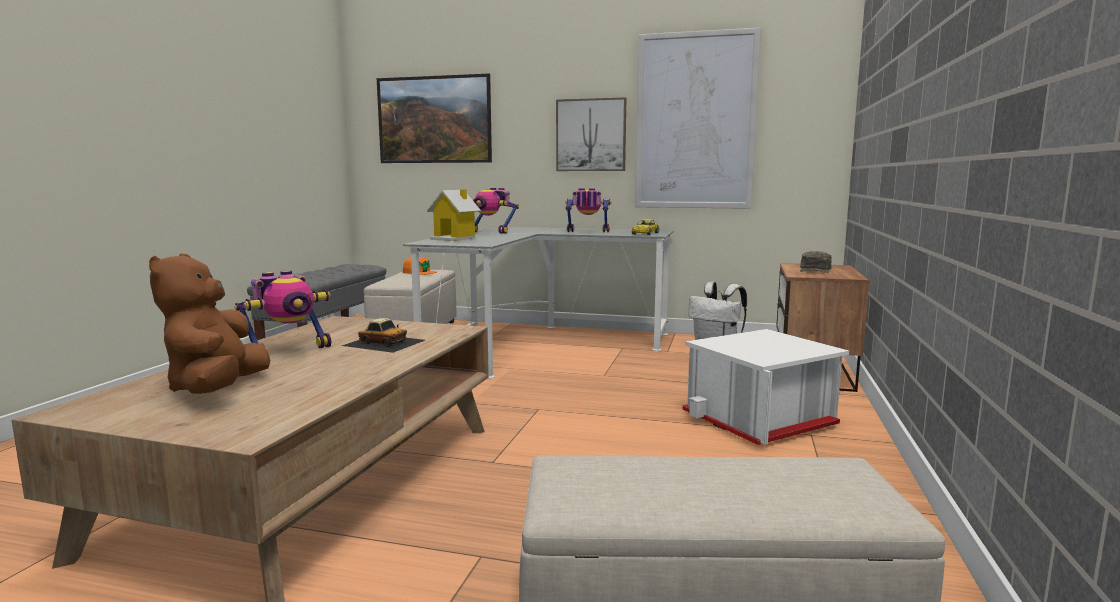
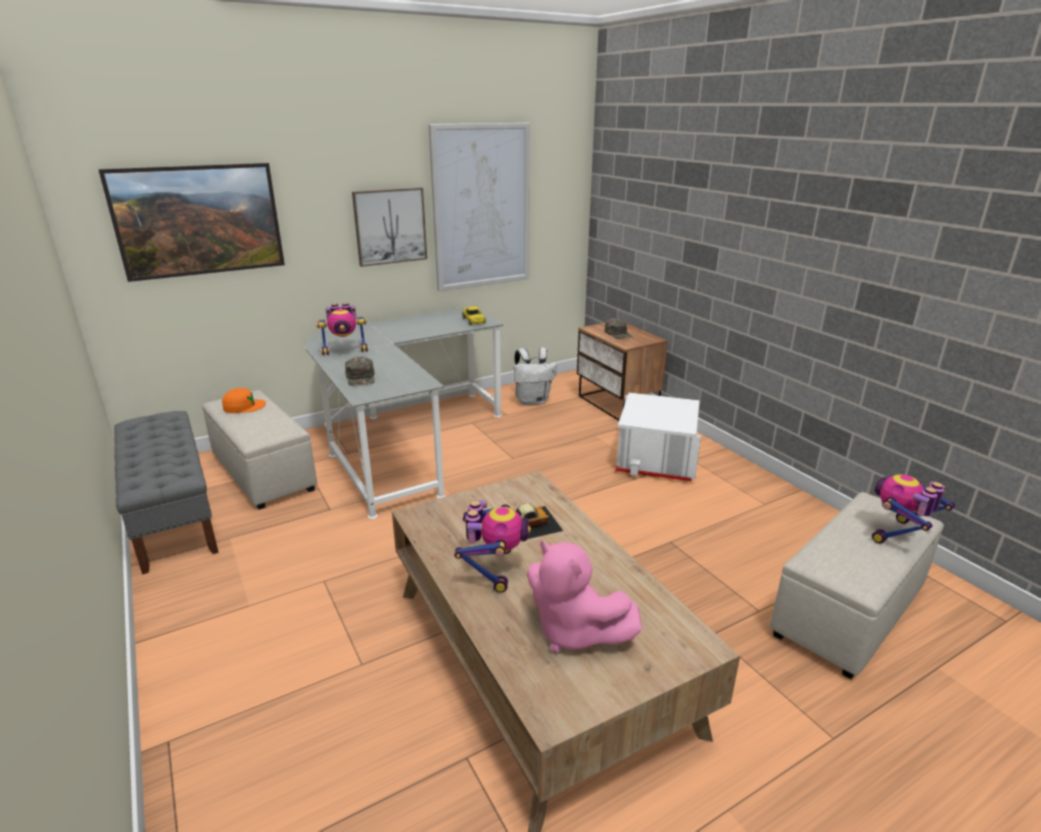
camera: 45 degrees left, 15 degrees up
(217, 389) = (573, 631): brown plush toy -> pink plush toy
(454, 238) = (361, 377): toy house -> green cap
(587, 232) = (425, 329): toy robot -> toy robot (899, 535)

